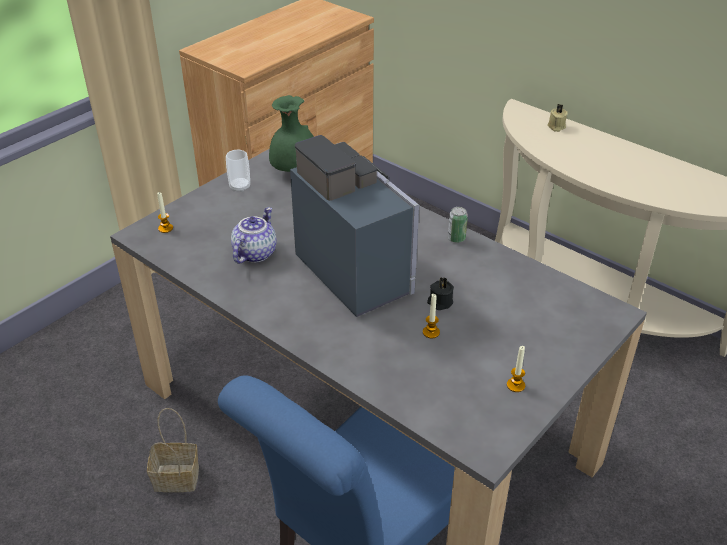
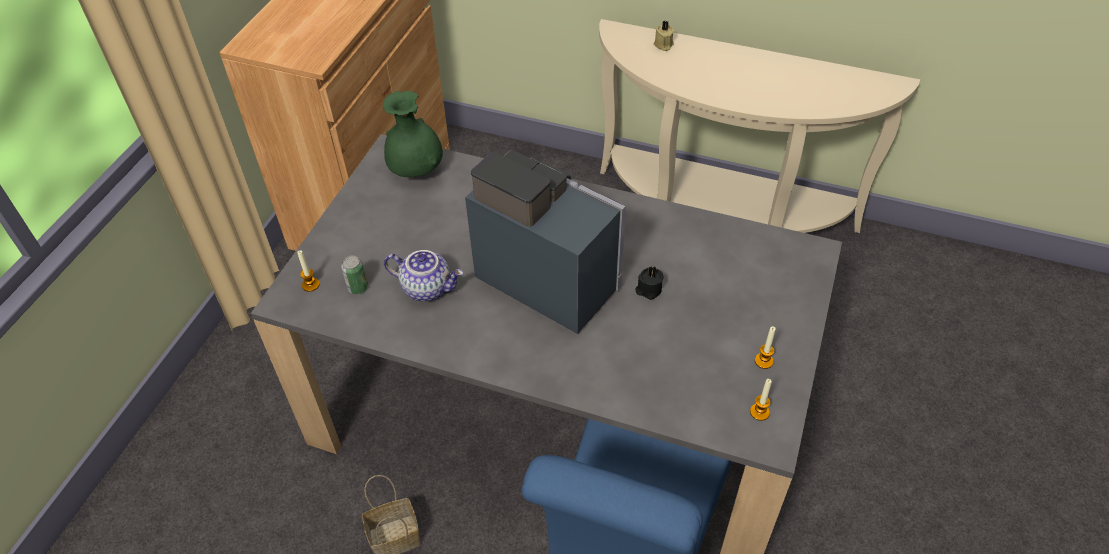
camera: 20 degrees left, 10 degrees up
(240, 187) = (366, 207): cup -> none
(254, 253) = (427, 287): teapot -> teapot turned 105 degrees clockwise
(431, 332) = (657, 327): candle -> candle (759, 412)
(456, 238) = (627, 209): can -> can (358, 287)

